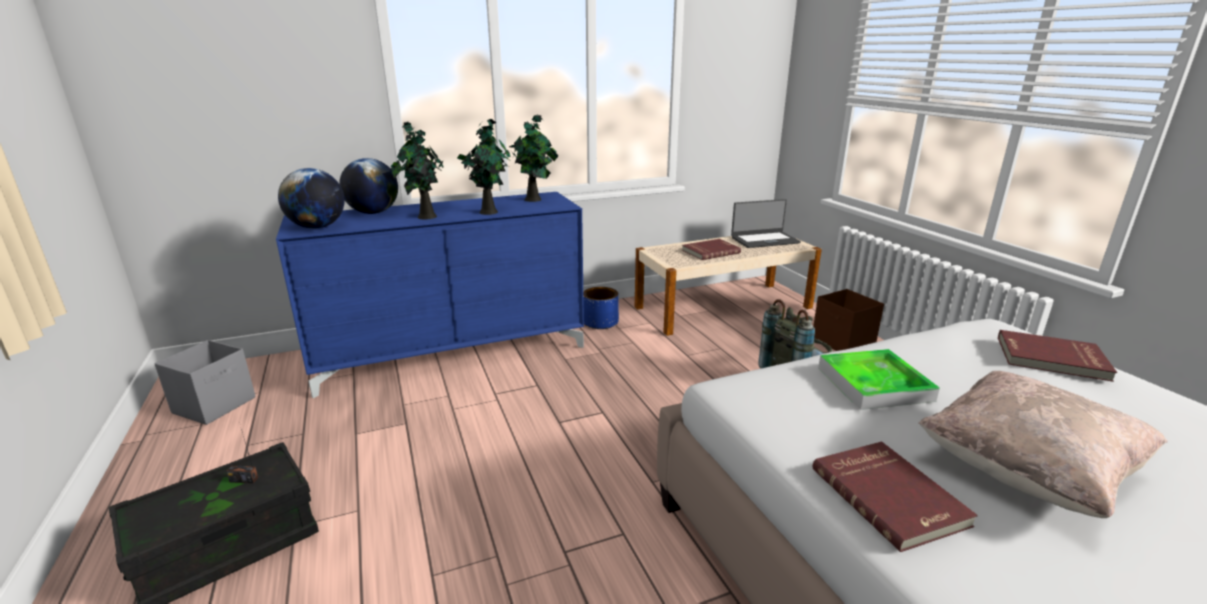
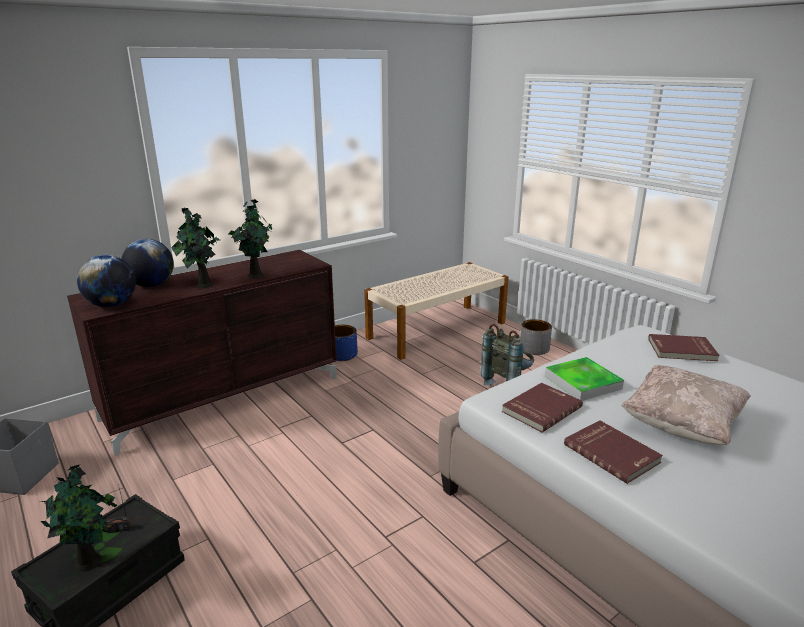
camera: 15 degrees left, 0 degrees up
(452, 353) = (225, 398): blue dresser -> brown dresser
(534, 199) = (286, 259): potted plant -> potted plant (91, 561)
(710, 251) = (425, 286): red book -> red book (540, 409)
(764, 240) = (463, 272): laptop -> none
(843, 343) = (534, 349): brown storage box -> grey planter

